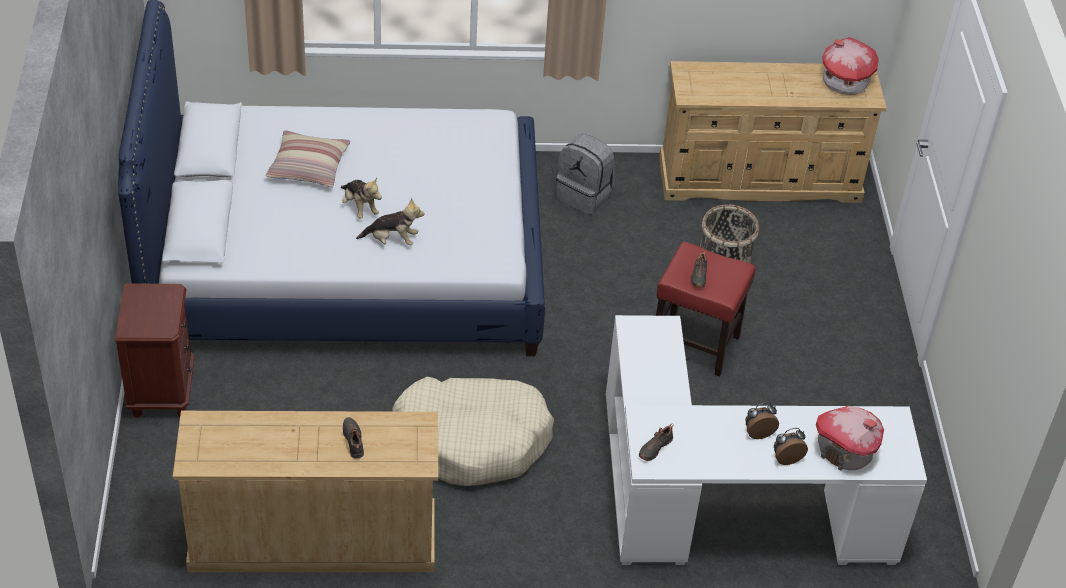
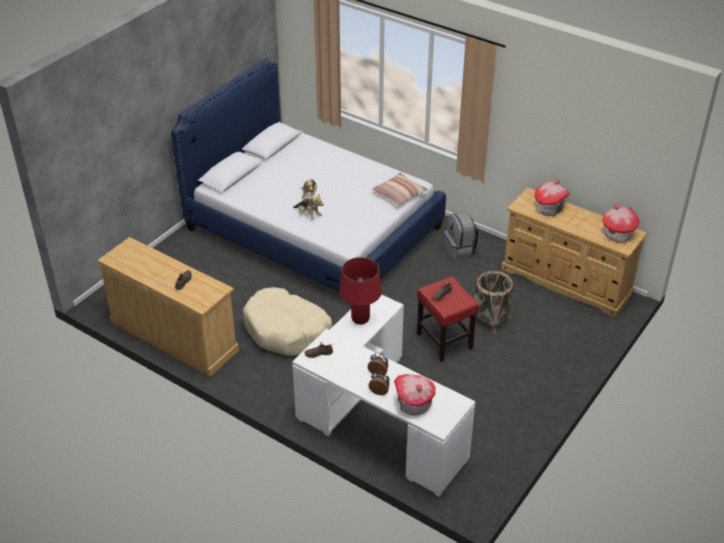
camera: 40 degrees right, 5 degrees down
(162, 391) = (178, 247): brown nightstand -> none
(308, 166) = (306, 169): pillow -> pillow (399, 194)
(648, 366) = (360, 319): none -> red table lamp
(729, 81) = (549, 208): none -> toy house

